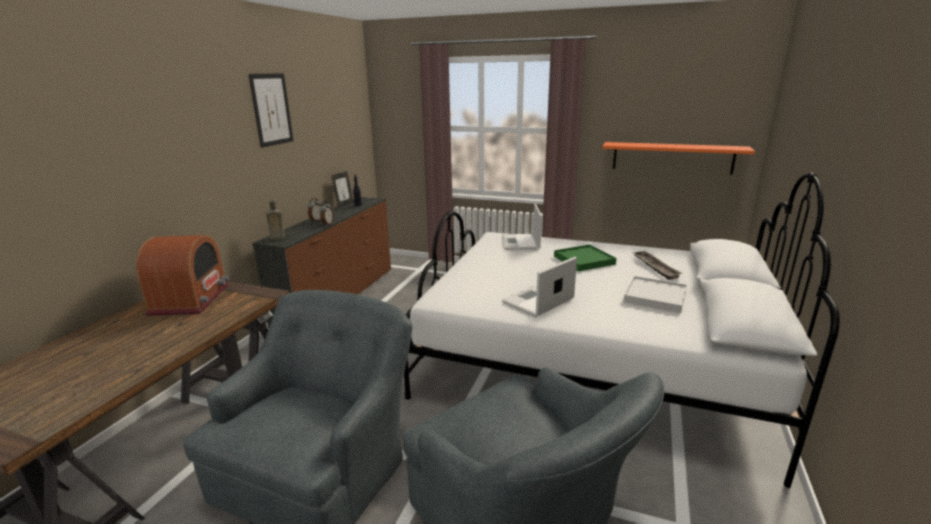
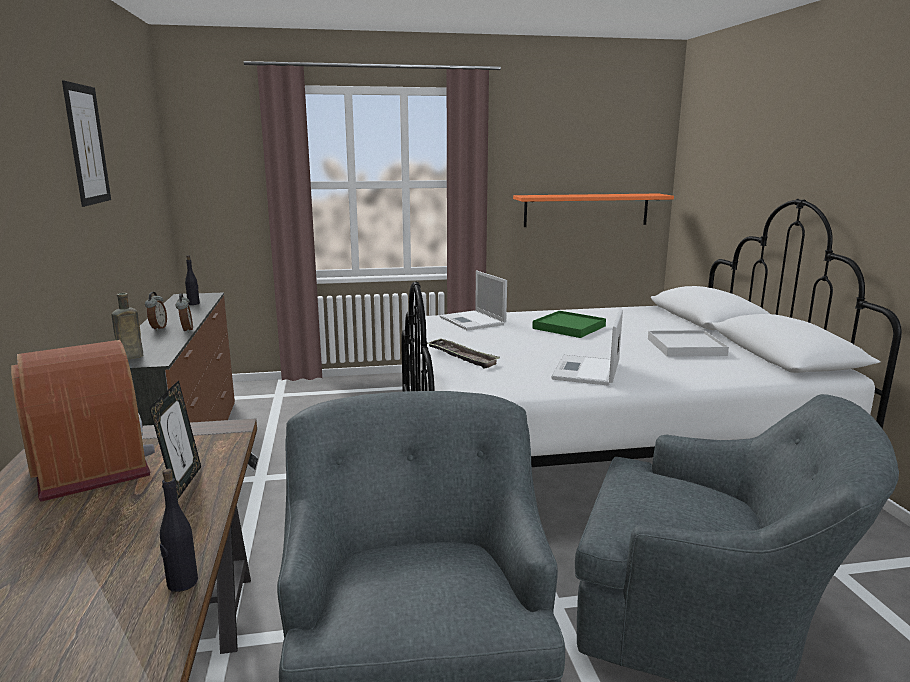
camera: 30 degrees left, 5 degrees down
(131, 378) = (182, 583): none -> black bottle
(344, 203) = (166, 304): picture frame -> picture frame (183, 483)
(655, 267) = (645, 323): tray -> tray (461, 357)

